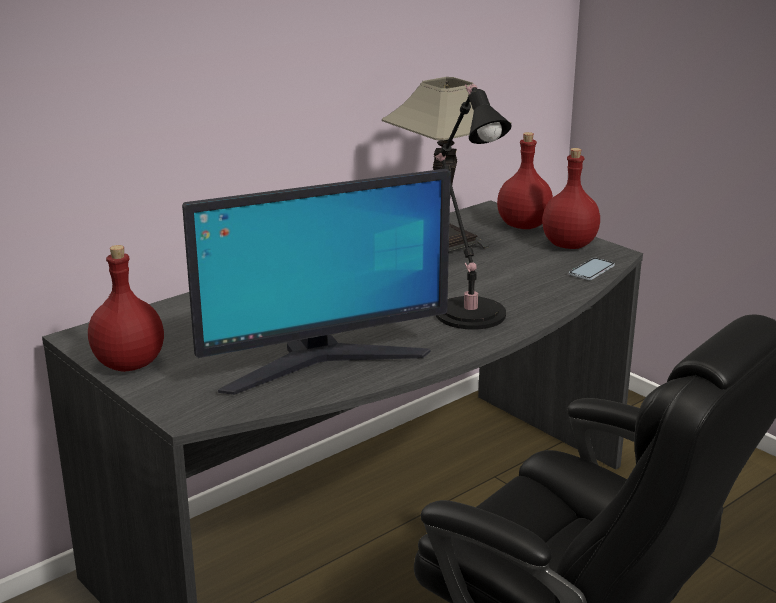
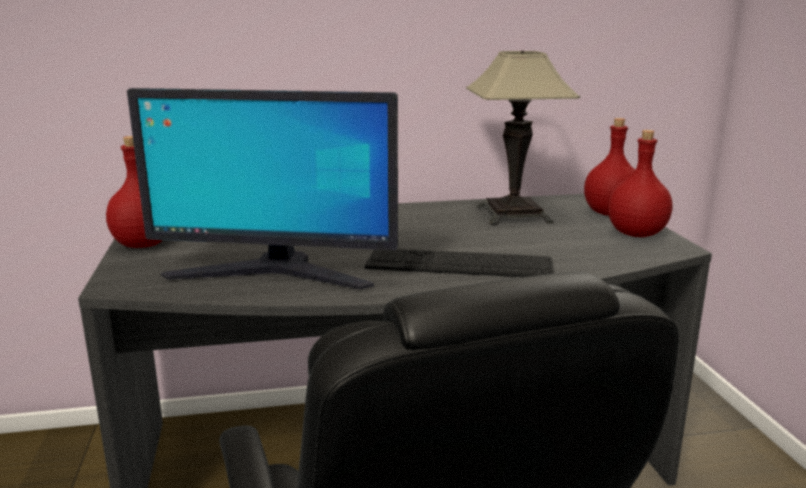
camera: 30 degrees right, 5 degrees down
(468, 311) = (459, 264): black table lamp -> keyboard
(591, 270) = (633, 256): phone -> none

